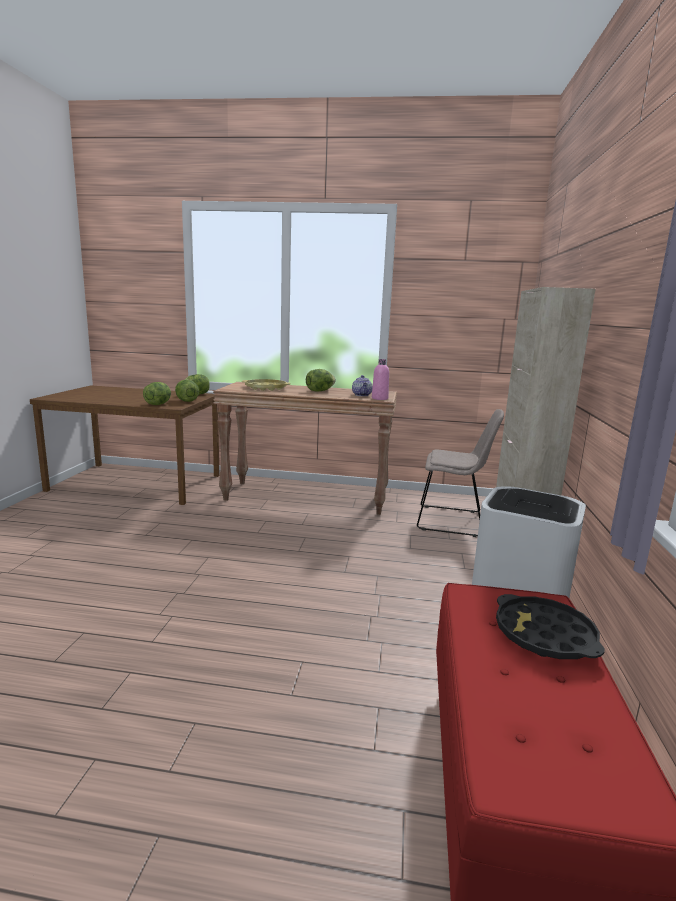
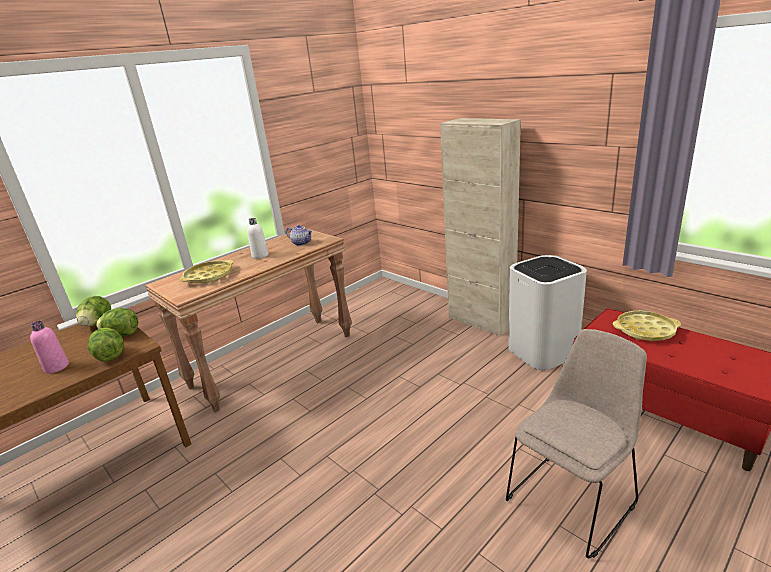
camera: 50 degrees left, 10 degrees up
(319, 391) = (260, 255): lettuce -> white bottle
(379, 398) = (324, 240): pink bottle -> pink bottle (56, 367)
(453, 521) = (393, 310): beige chair -> beige chair (572, 498)
(544, 635) = (645, 330): black tray -> yellow tray

